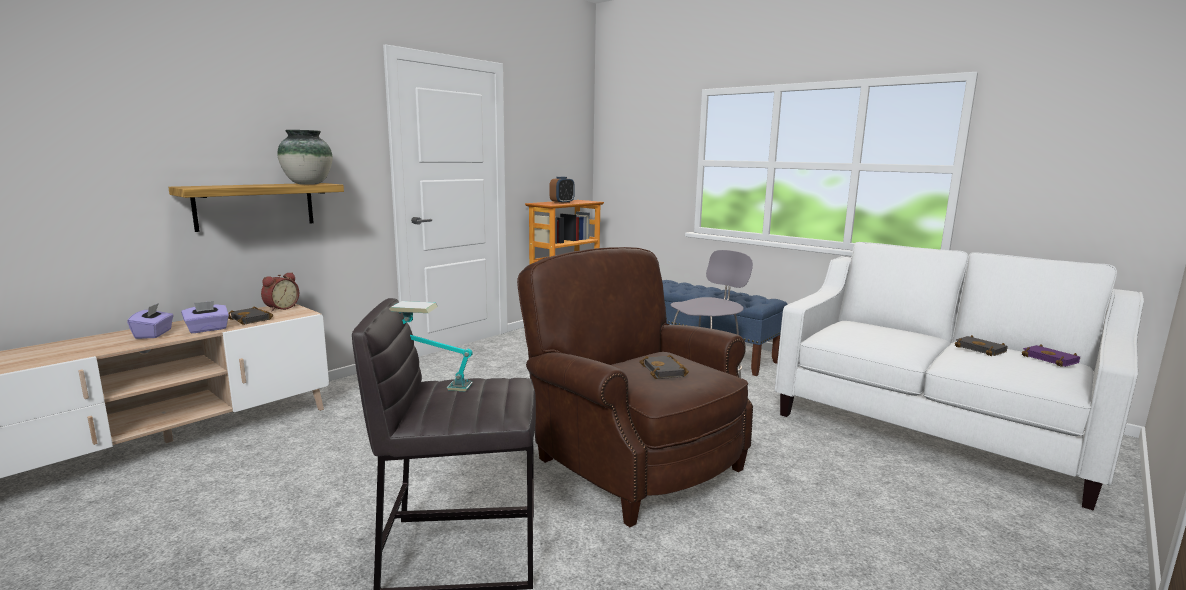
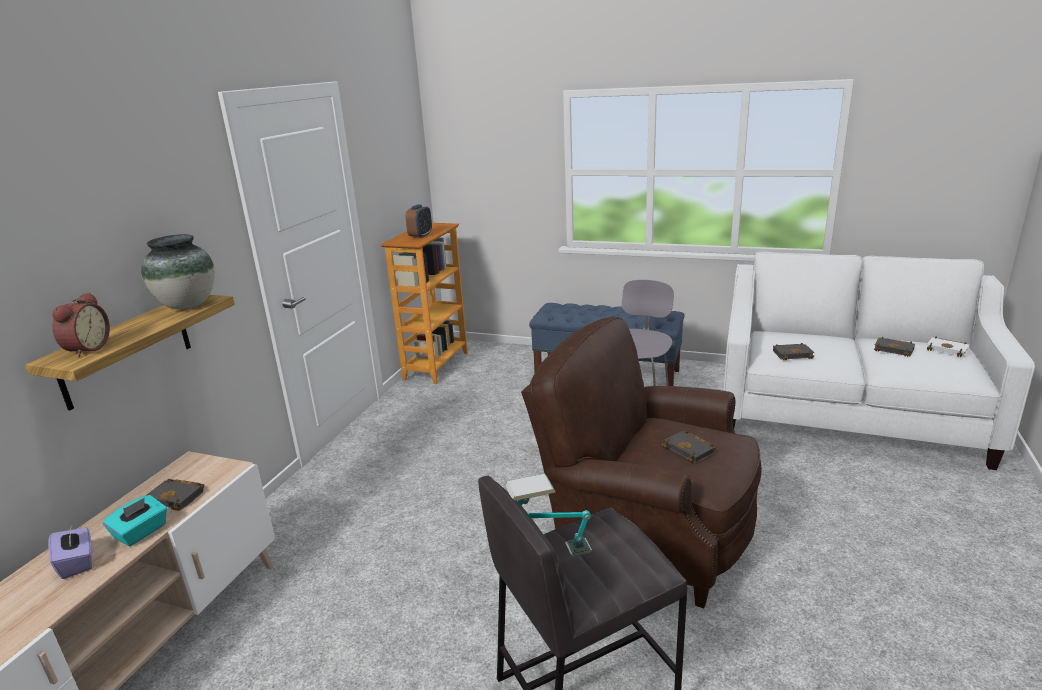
camera: 20 degrees left, 10 degrees up
(207, 329) = (141, 532): purple tissue box -> turquoise tissue box
(280, 308) = (189, 466): alarm clock -> alarm clock (86, 349)
(857, 335) = (793, 354): none -> black book
(1052, 359) = (948, 350): purple book -> white book

